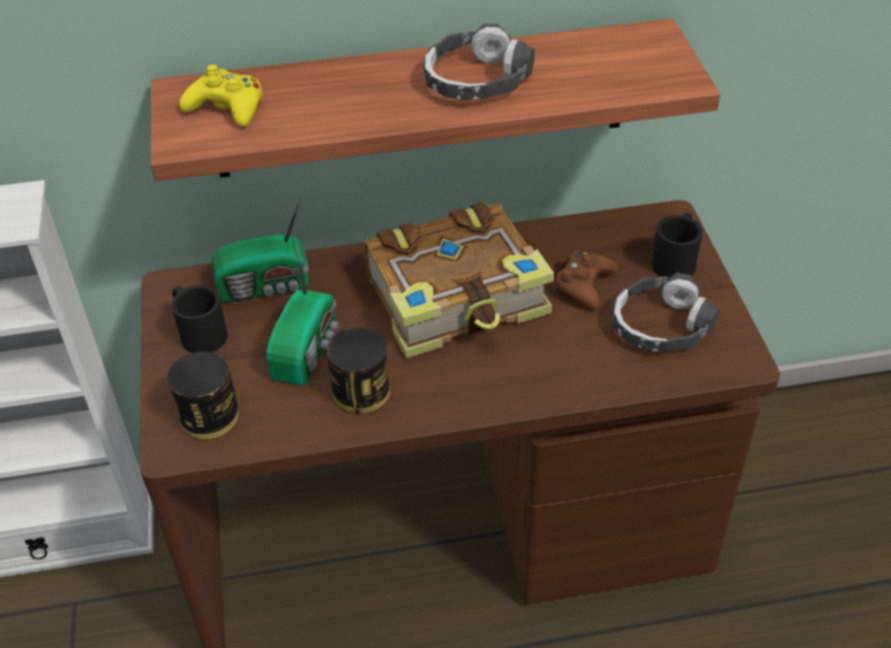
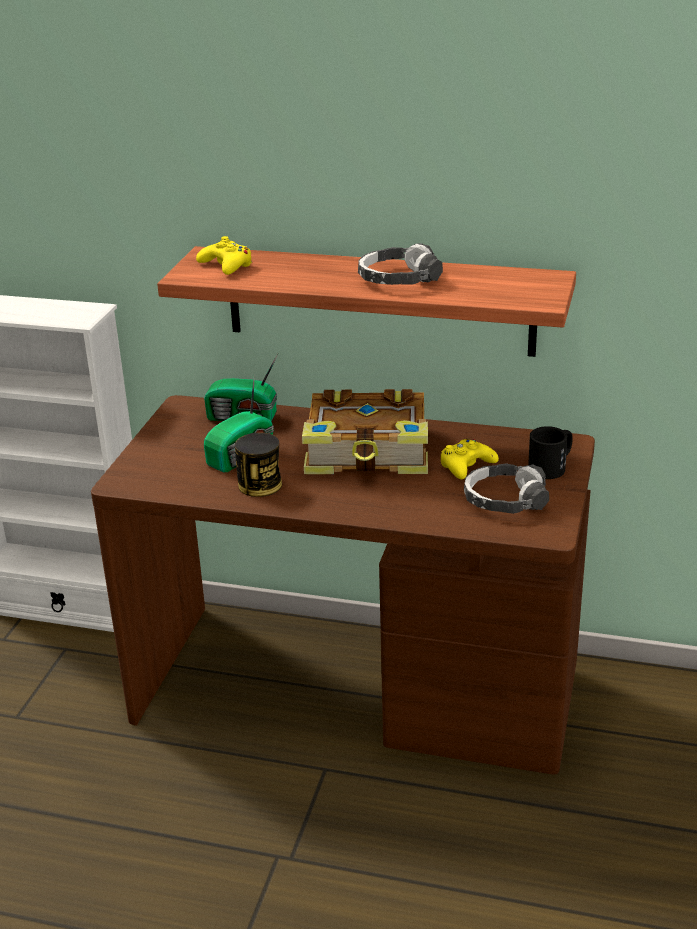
camera: 25 degrees right, 15 degrees down
(198, 331) = (181, 431): black mug -> none
(209, 417) = (153, 474): can -> none
(583, 286) = (466, 466): brown game controller -> yellow game controller

